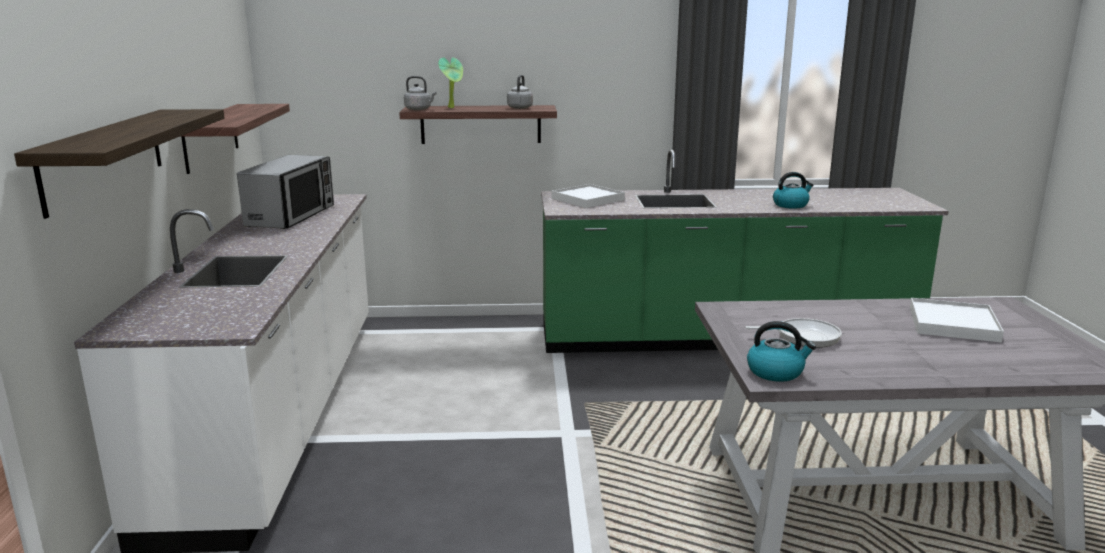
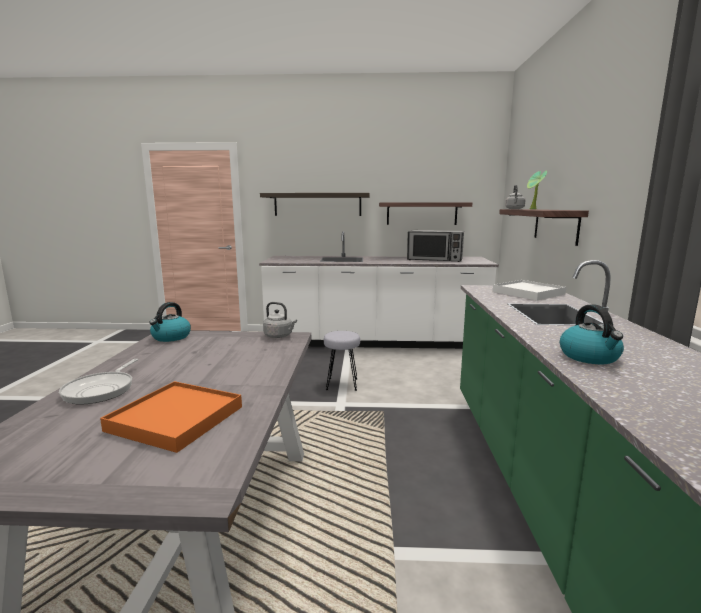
camera: 95 degrees right, 5 degrees down
(497, 435) = (342, 384): none -> grey stool
(520, 107) = (552, 209): grey kettle -> grey kettle (279, 336)
(803, 337) = (215, 351): frying pan -> frying pan (101, 390)
(953, 324) = (176, 419): white tray -> orange tray

